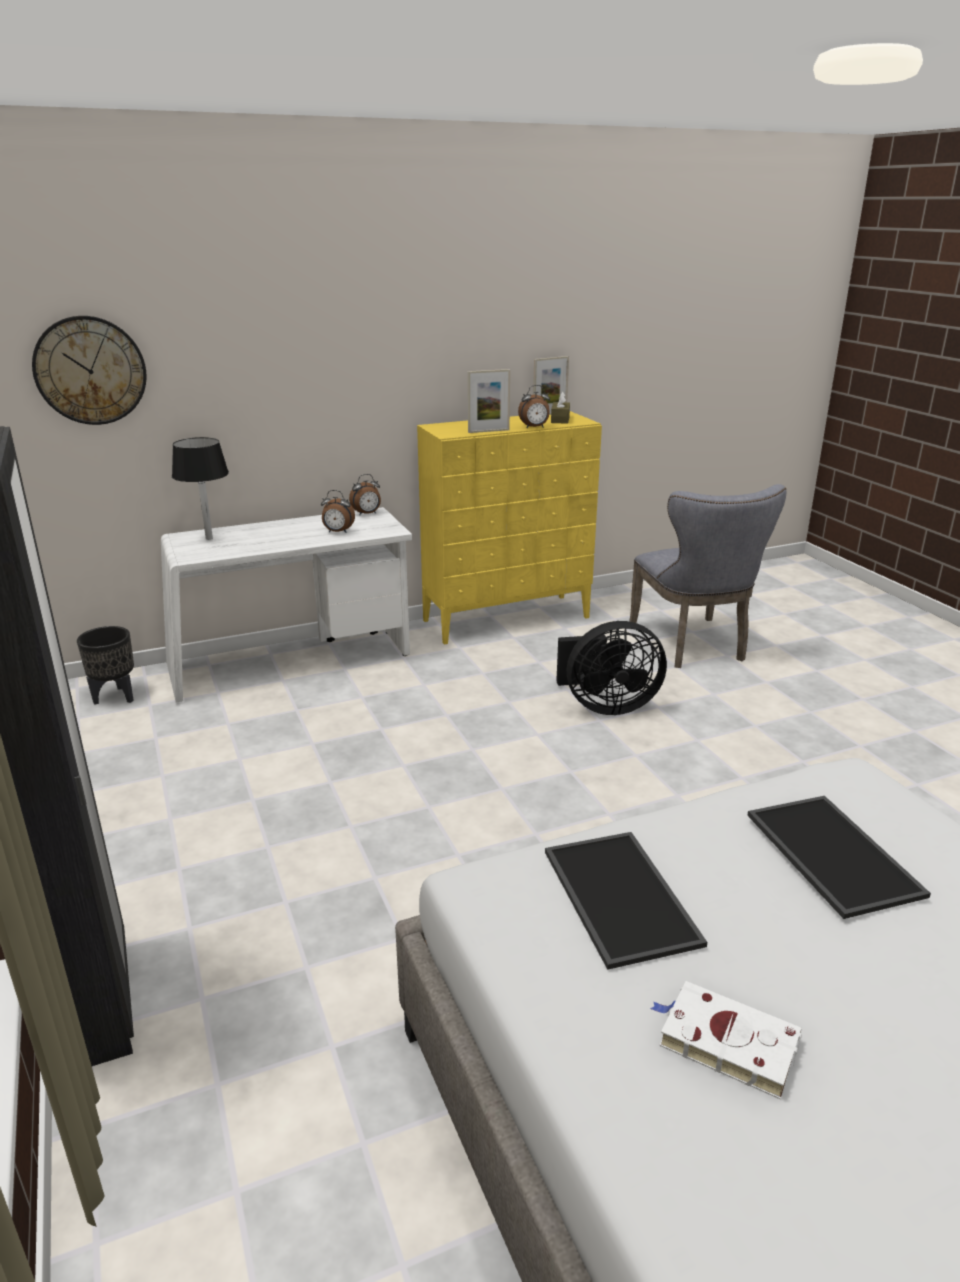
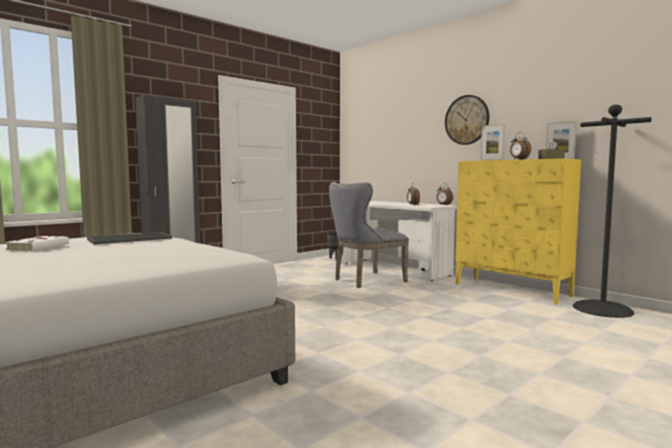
camera: 70 degrees right, 20 degrees down
(90, 370) = (364, 133): wall clock -> wall clock (466, 120)
(209, 538) = (378, 202): black table lamp -> none
(606, 706) = (442, 317): black fan -> none
(621, 603) = (602, 309): none -> black clothes rack
(693, 646) = (577, 331): grey chair -> grey chair (365, 281)
(829, 853) = (153, 249): tray -> none

